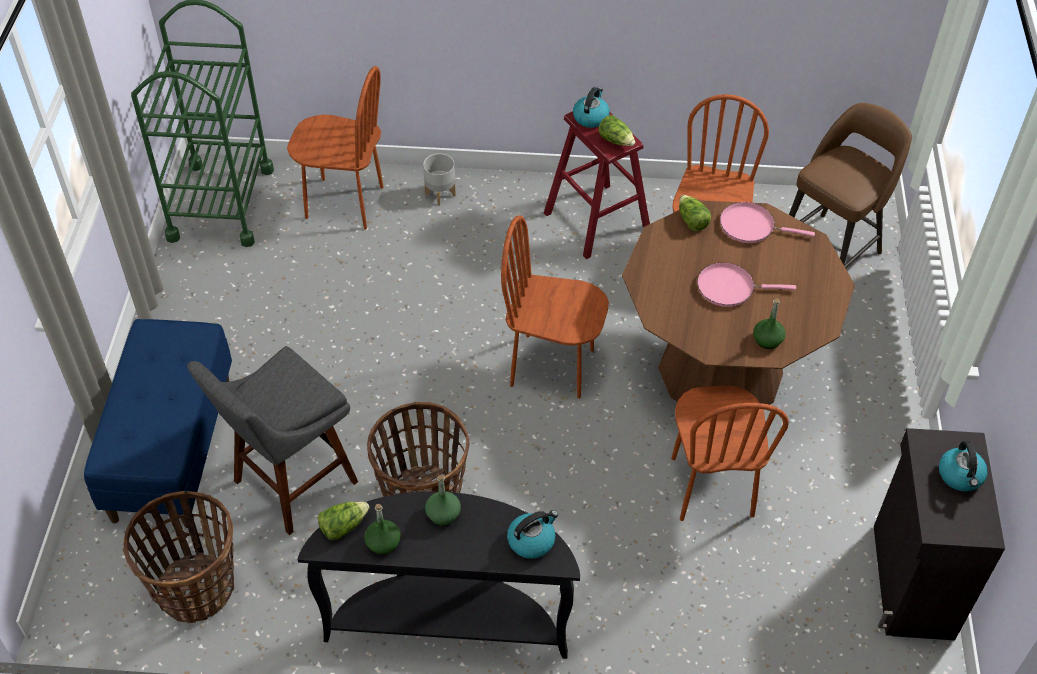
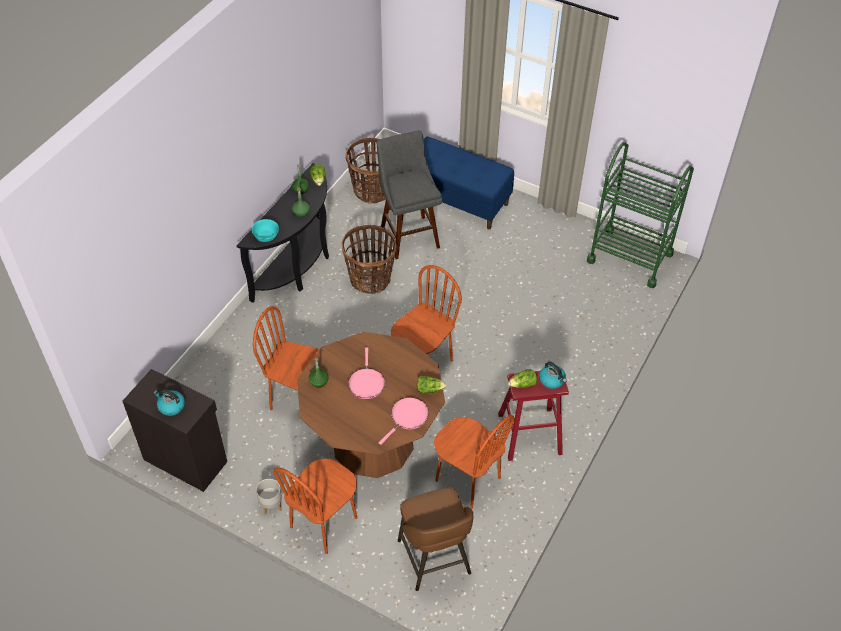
camera: 115 degrees right, 0 degrees up
(344, 203) = (605, 312): brown chair -> brown chair (324, 523)
(440, 194) = (592, 361): grey planter -> grey planter (271, 505)
(531, 540) = (266, 236): kettle -> turquoise bowl
(730, 288) = (366, 383): pink frying pan -> pink frying pan turned 150 degrees clockwise

